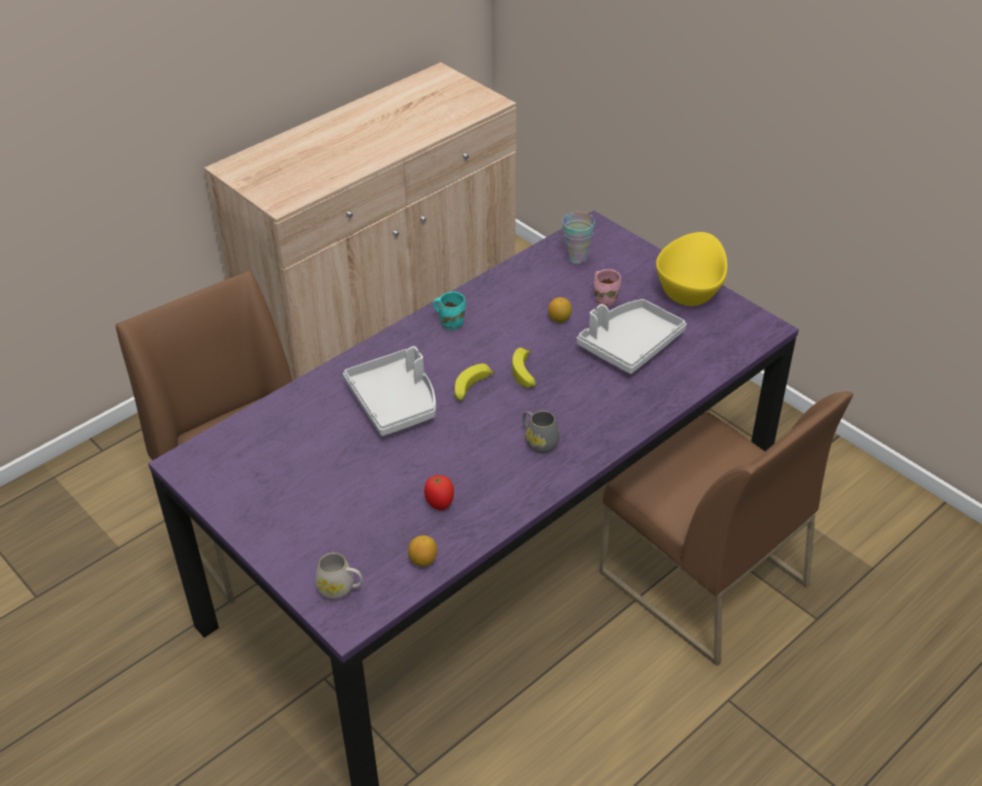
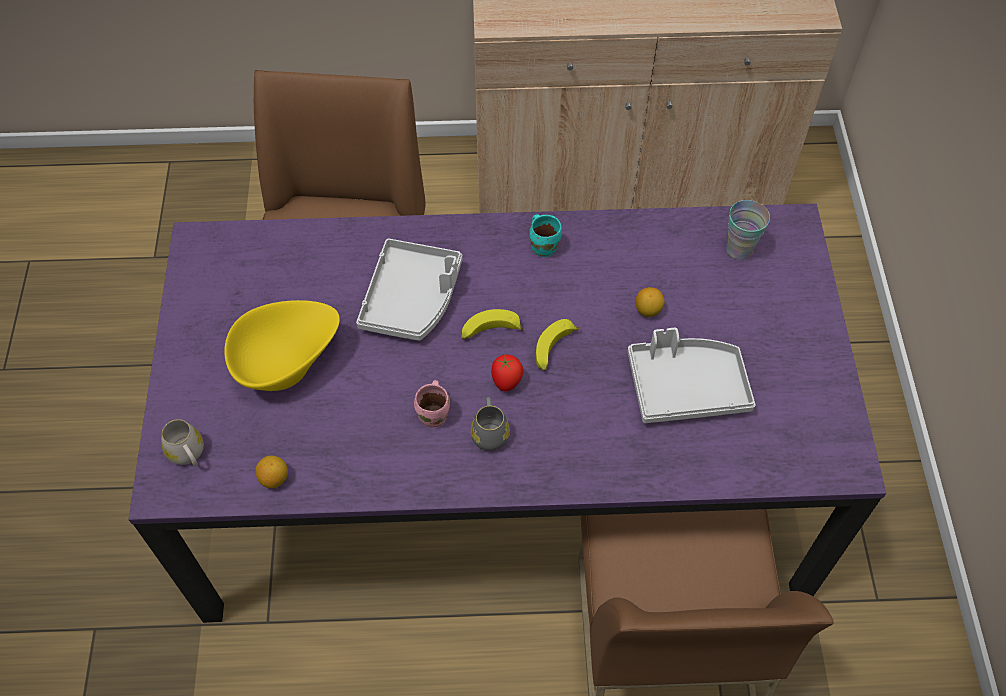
camera: 40 degrees right, 15 degrees up
(439, 503) = (343, 432): tomato -> tomato (506, 382)
(605, 299) = (717, 318): pink mug -> pink mug (435, 415)
(690, 290) = (817, 366): yellow bowl -> yellow bowl (287, 364)

